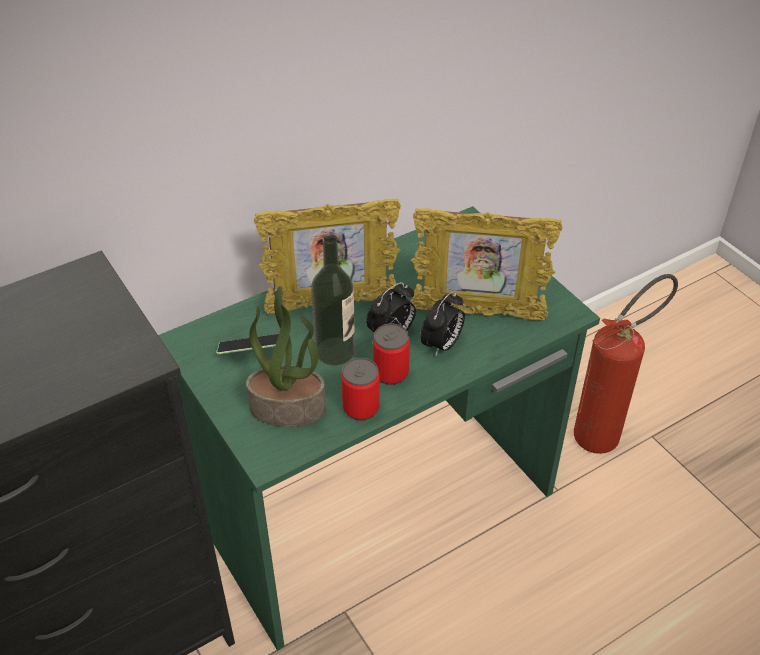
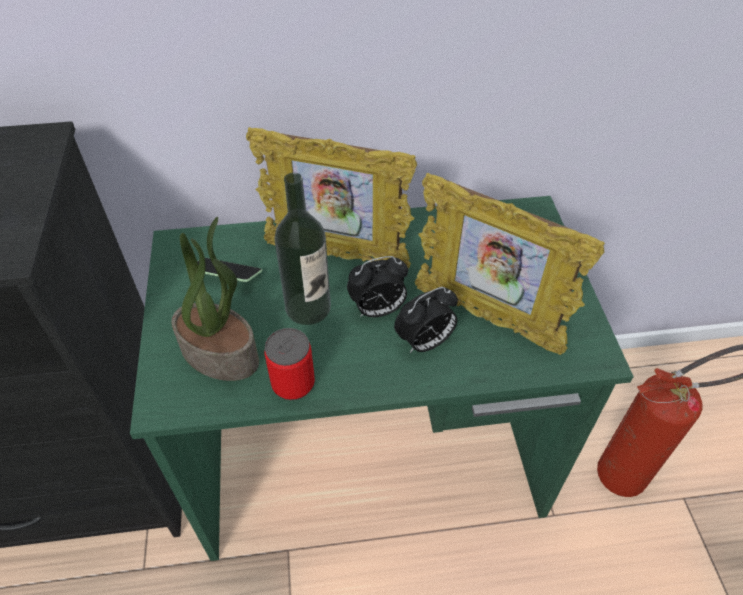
camera: 25 degrees right, 5 degrees up
(390, 373) = (349, 354): can -> none

